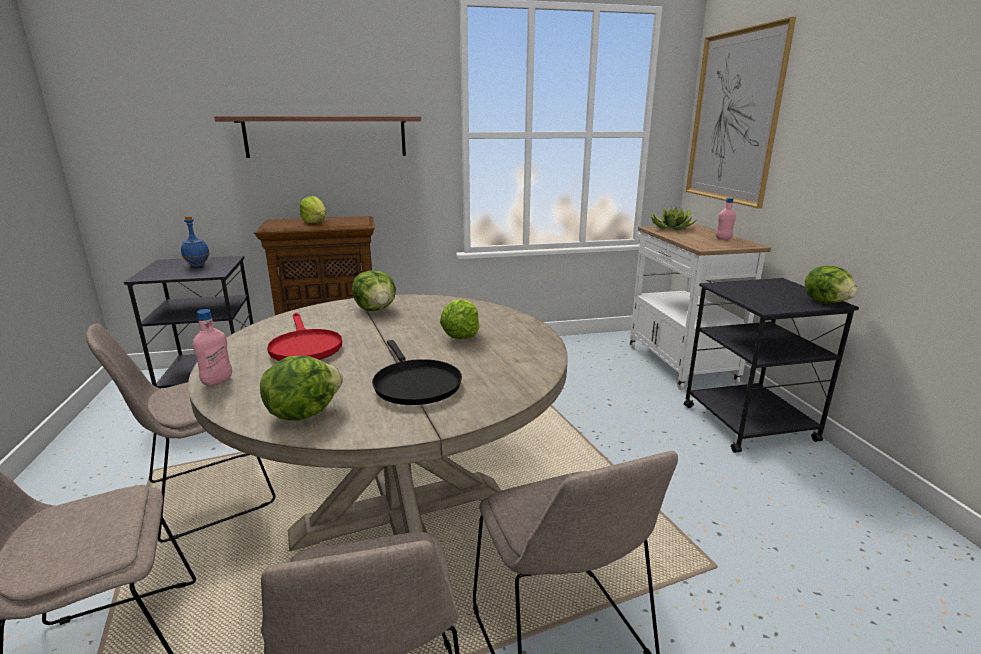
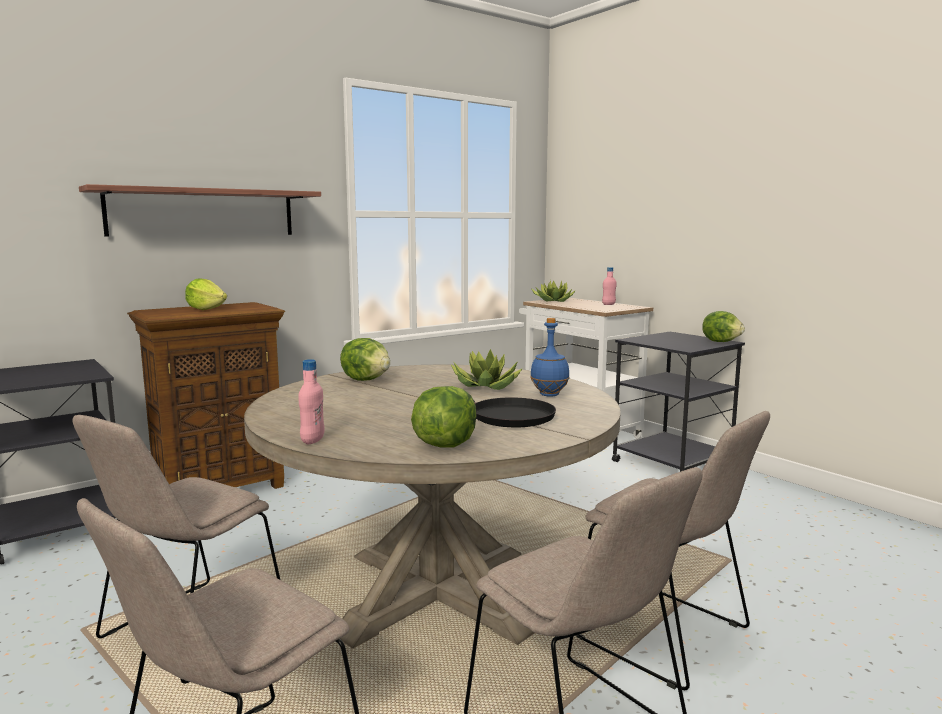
camera: 25 degrees left, 10 degrees down
(198, 265) = (50, 371): blue bottle -> blue bottle (549, 394)
(304, 346) = (349, 410): red frying pan -> none
(461, 336) = (486, 386): lettuce -> potted plant
(734, 118) = (595, 199): picture -> none

